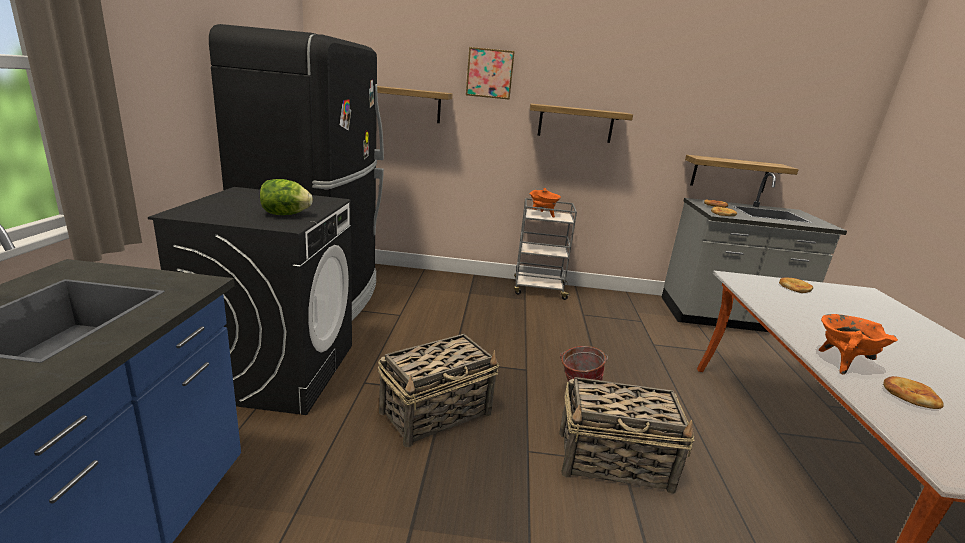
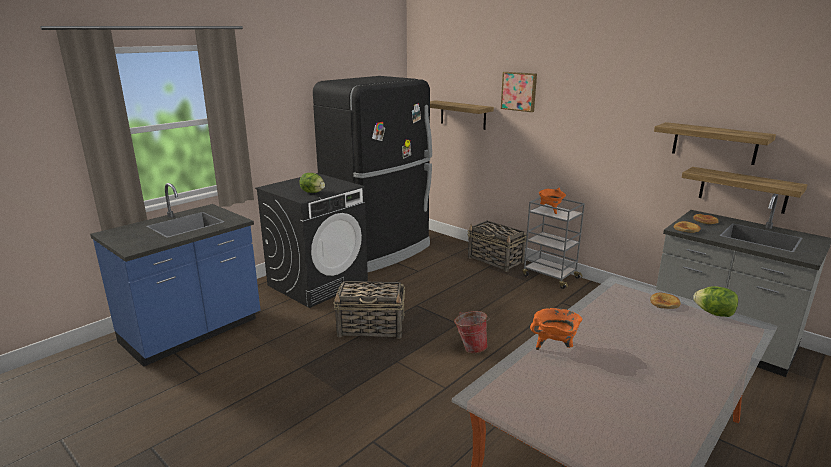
camera: 40 degrees right, 0 degrees up
(575, 123) = (586, 133): shelf -> shelf (714, 143)
(615, 461) = (441, 385): basket -> basket (495, 260)
(834, 288) = (714, 313): none -> lettuce
(910, 395) = (558, 372): bread -> none

